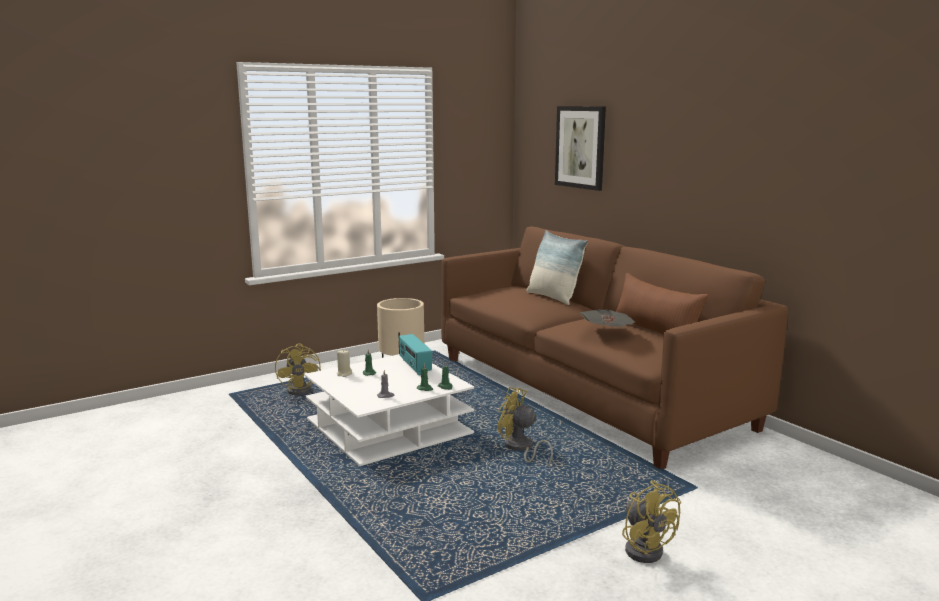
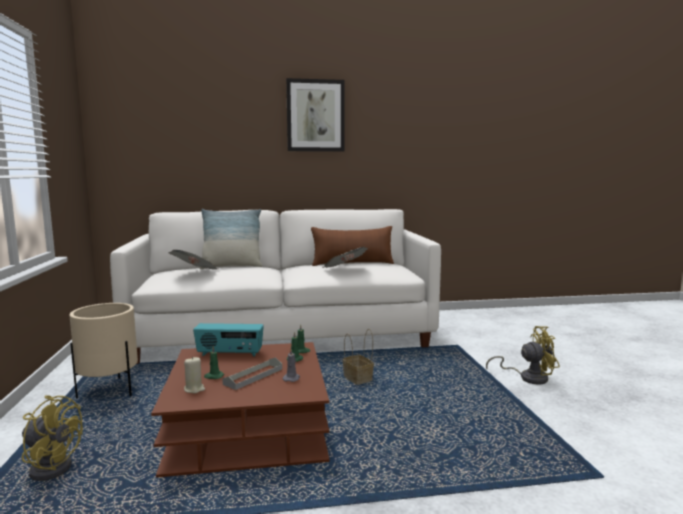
camera: 65 degrees left, 5 degrees down
(379, 384) = (253, 376): none -> grey tray
(388, 427) = (248, 428): white coffee table -> brown coffee table
(505, 294) = (195, 273): none -> newspaper
(520, 449) = (359, 379): yellow fan -> basket
(580, 147) = (191, 136): picture -> picture (315, 116)
(587, 391) = (284, 335): brown sofa -> white sofa

